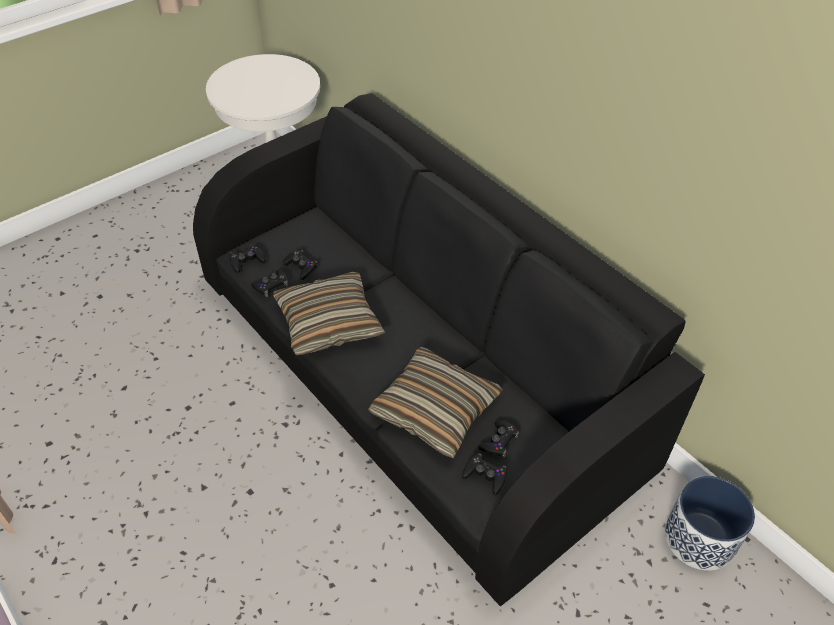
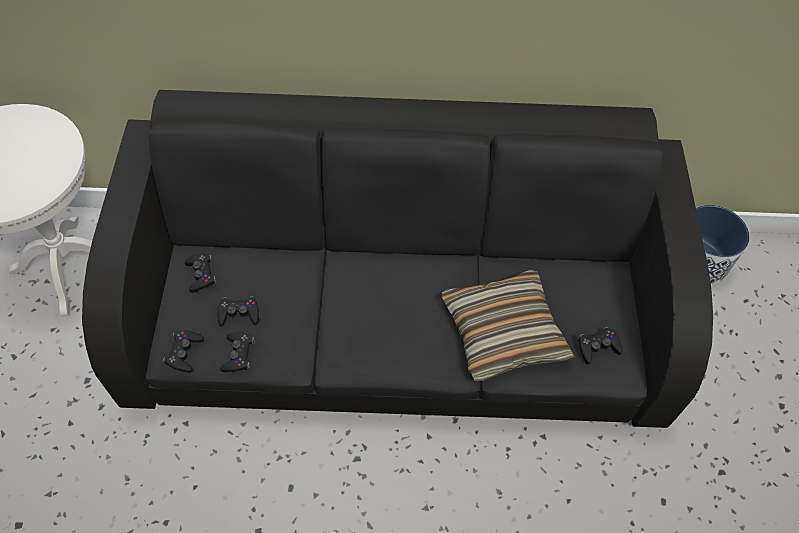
camera: 50 degrees left, 10 degrees up
(329, 323) = (334, 340): pillow -> none
(499, 441) = (570, 313): black game controller -> black game controller (201, 275)

